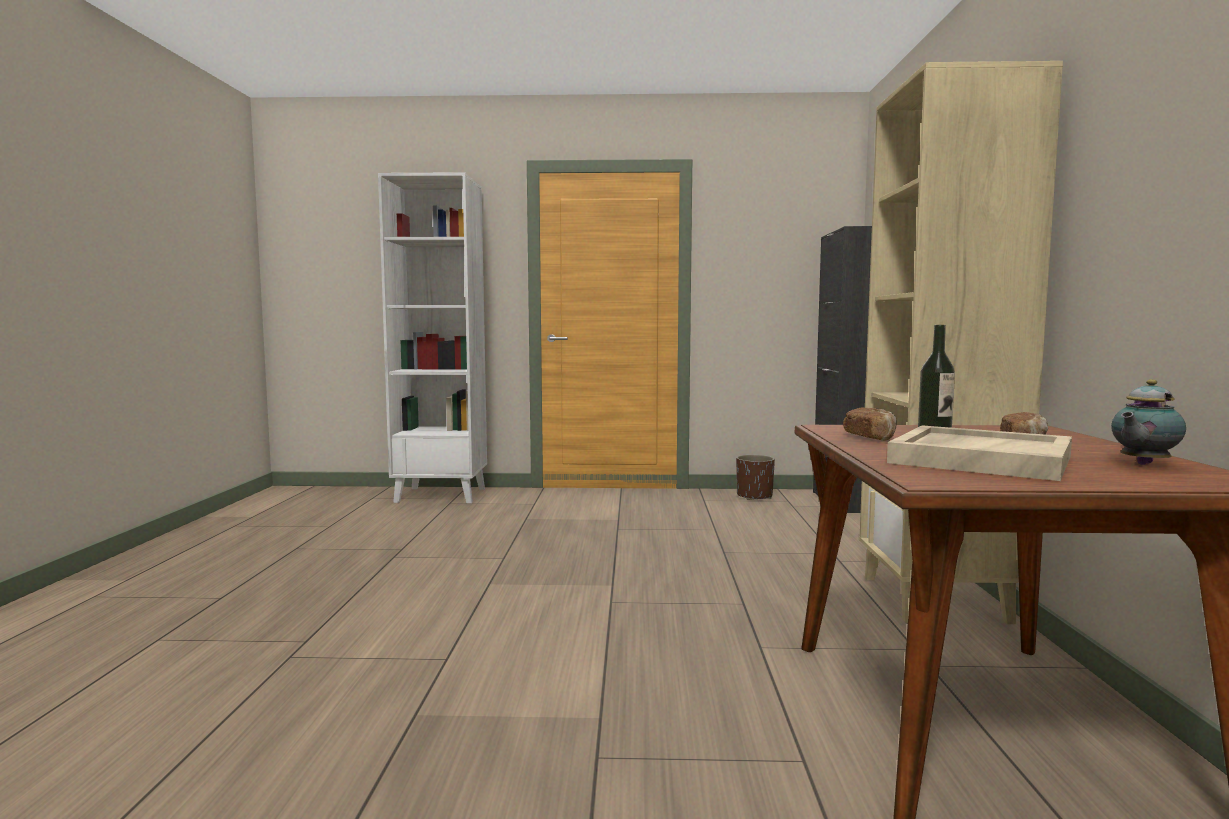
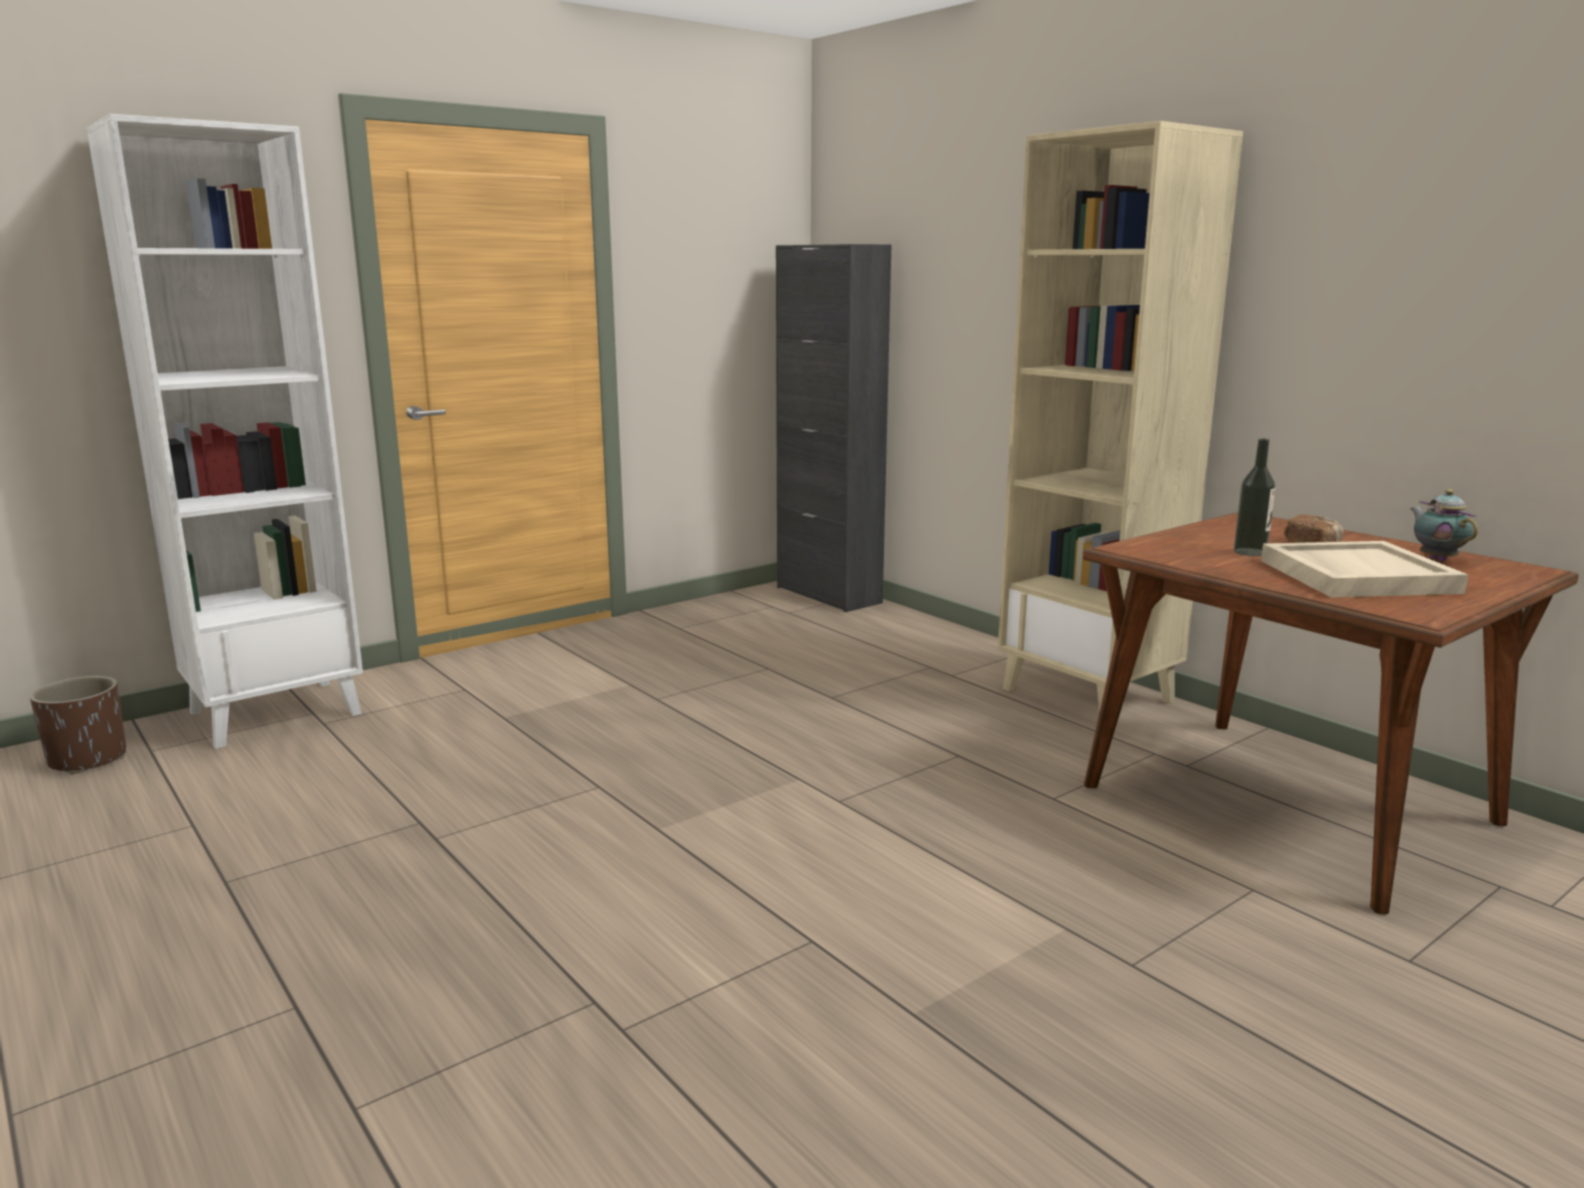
camera: 40 degrees left, 10 degrees up
(754, 496) = (726, 608): brown planter -> brown planter (87, 760)
(870, 438) = (1209, 560): bread -> none
(1142, 464) = (1436, 559): teapot -> teapot turned 150 degrees clockwise

